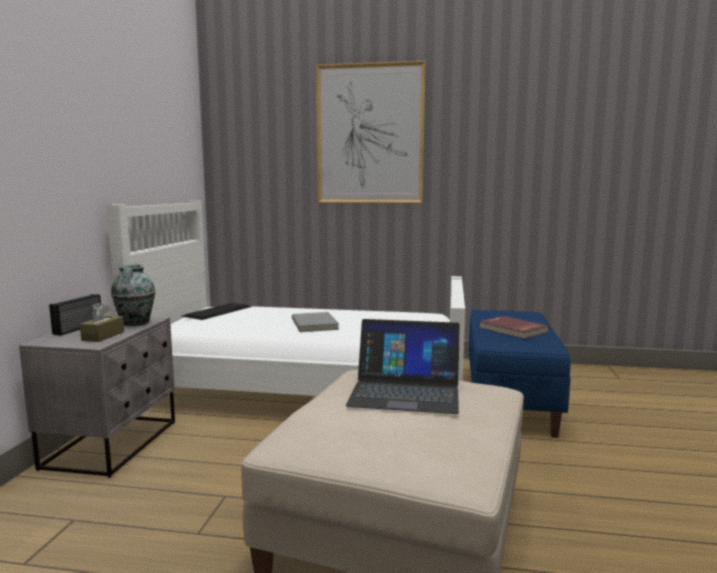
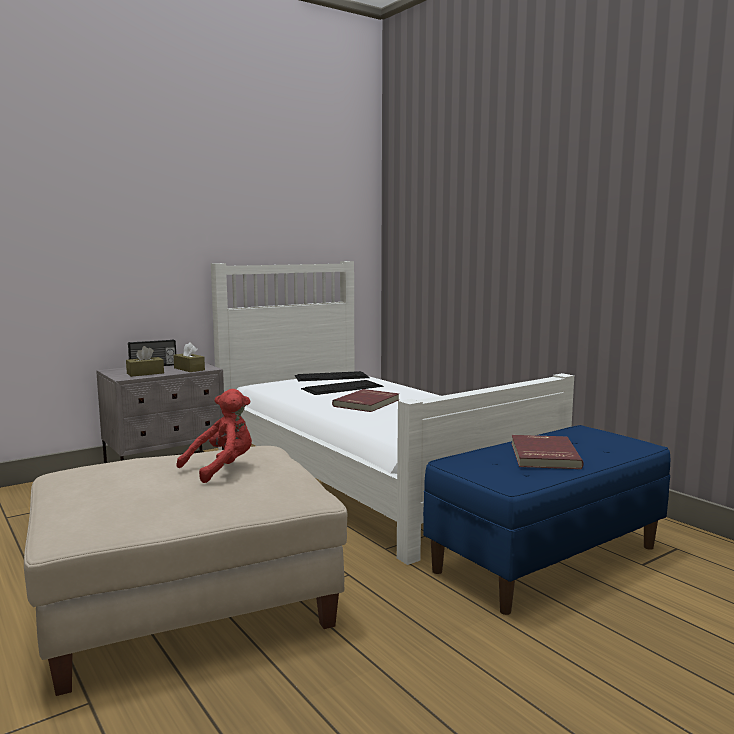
camera: 45 degrees right, 0 degrees up
(135, 323) = (189, 369): vase -> brown tissue box
(256, 317) = (343, 387): none -> keyboard
(315, 324) = (367, 403): grey book -> red book
(370, 134) = (518, 179): picture -> none
(405, 391) = (222, 468): laptop -> red plush toy

